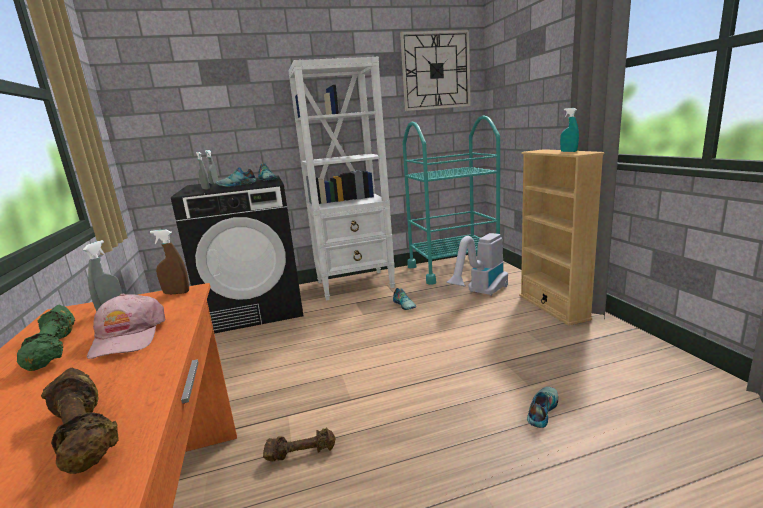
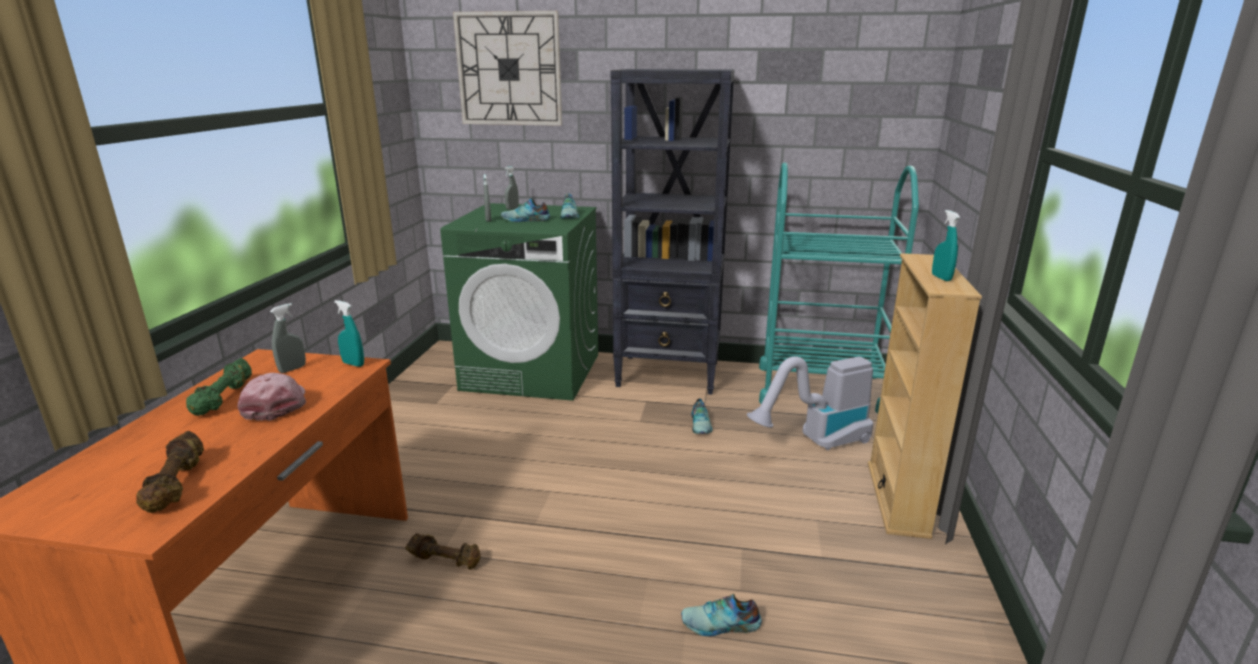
camera: 25 degrees right, 5 degrees up
(128, 337) = (275, 404): pink cap -> pink cap turned 150 degrees clockwise
(176, 293) = (353, 364): brown spray bottle -> turquoise spray bottle
(255, 308) = (533, 371): black washing machine -> green washing machine
(356, 285) = (669, 374): white bookcase -> black bookcase
(436, 71) = (857, 81): wall clock -> wall clock (509, 69)
(541, 410) = (721, 625): shoe -> shoe turned 150 degrees counterclockwise

